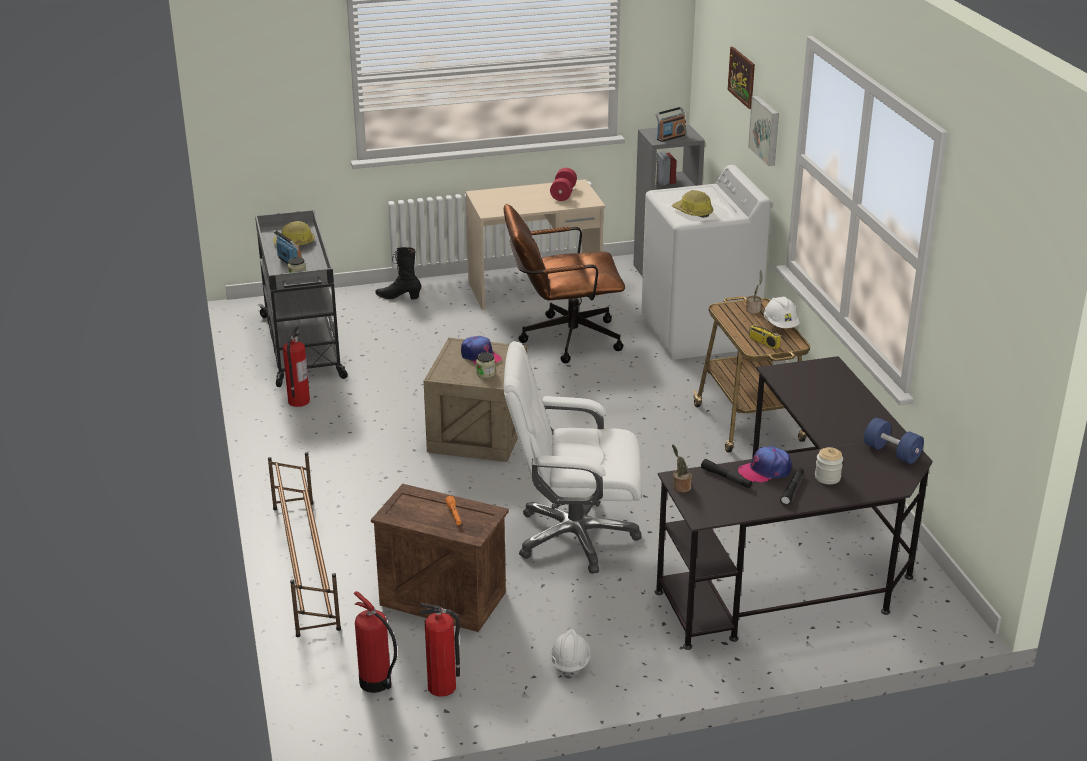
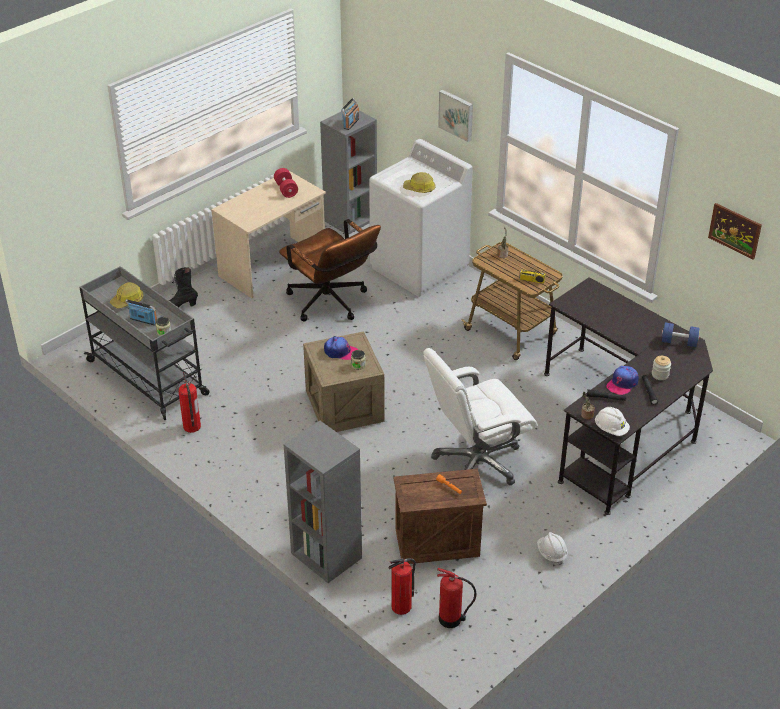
camera: 30 degrees left, 10 degrees up
(305, 565) = (325, 555): brown shoe rack -> grey bookcase
(442, 686) = (493, 603): fire extinguisher -> fire extinguisher (401, 606)
(562, 339) = (331, 304): brown office chair -> brown office chair turned 90 degrees counterclockwise
(742, 77) = (418, 74): picture -> picture (735, 230)
(780, 325) = (530, 262): white hard hat -> white hard hat (611, 429)

